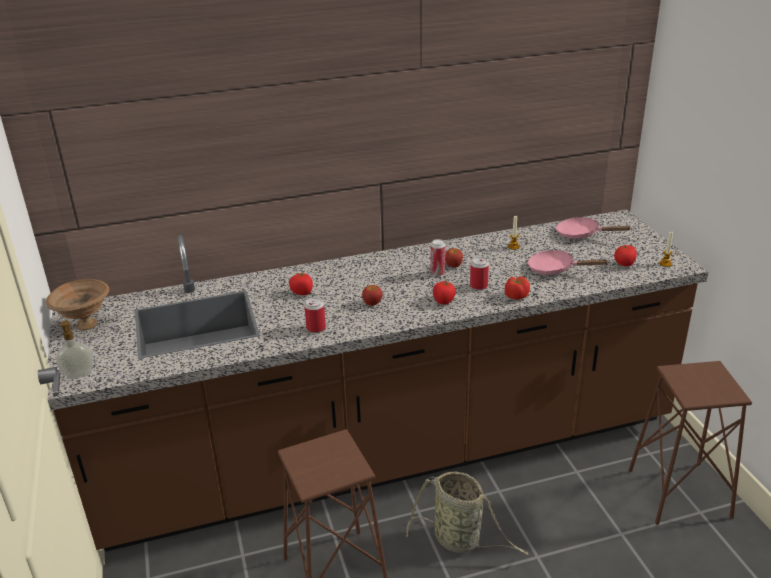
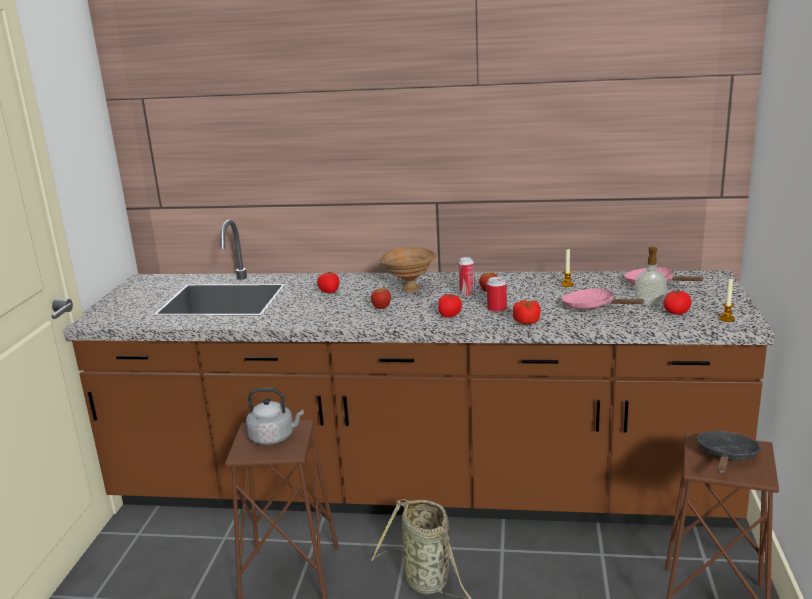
camera: 25 degrees right, 10 degrees down
(79, 375) = (100, 318): soap dispenser -> soap dispenser (649, 304)
(85, 325) = (140, 289): brown bowl -> brown bowl (409, 289)
(316, 328) = (312, 317): can -> none
(326, 458) = (274, 437): none -> grey kettle
(701, 382) = (726, 457): none -> black frying pan

